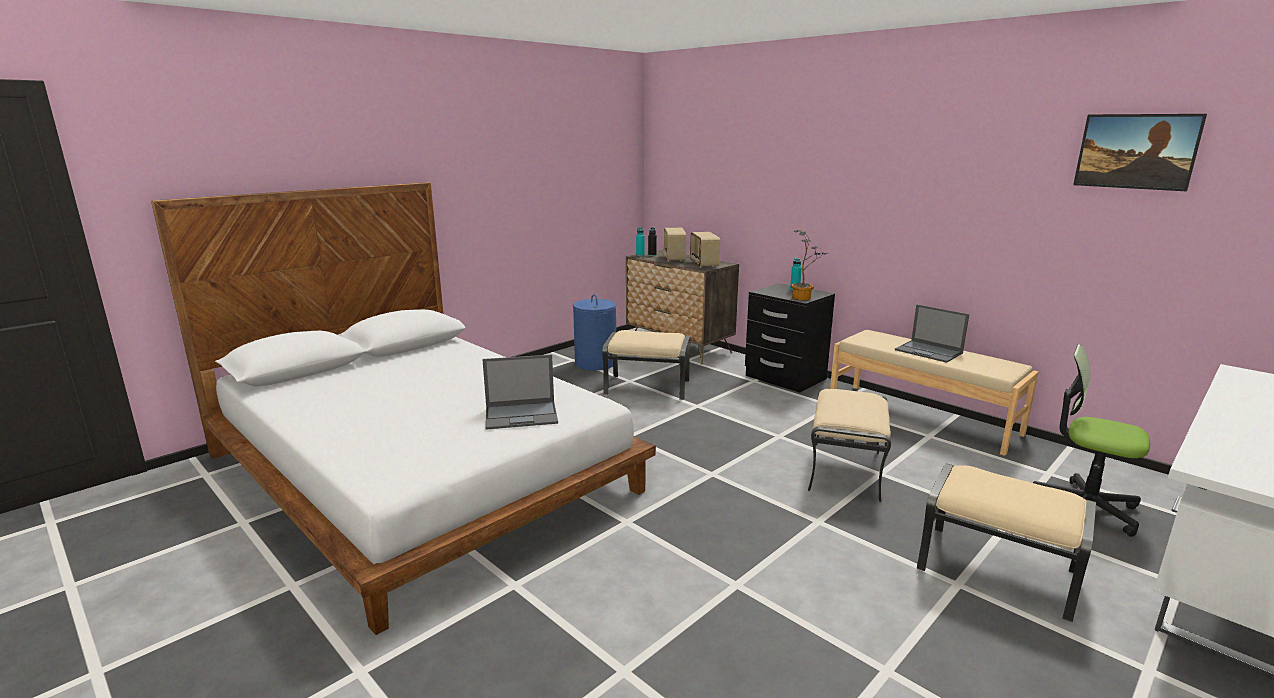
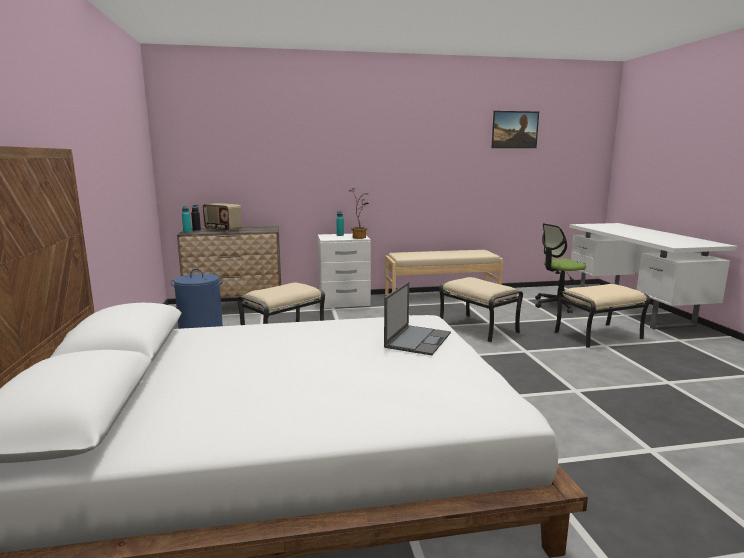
camera: 55 degrees left, 5 degrees down
(703, 264) = (258, 229): radio -> none
(784, 378) = (344, 302): black nightstand -> white nightstand
(929, 351) = (443, 254): laptop -> none

